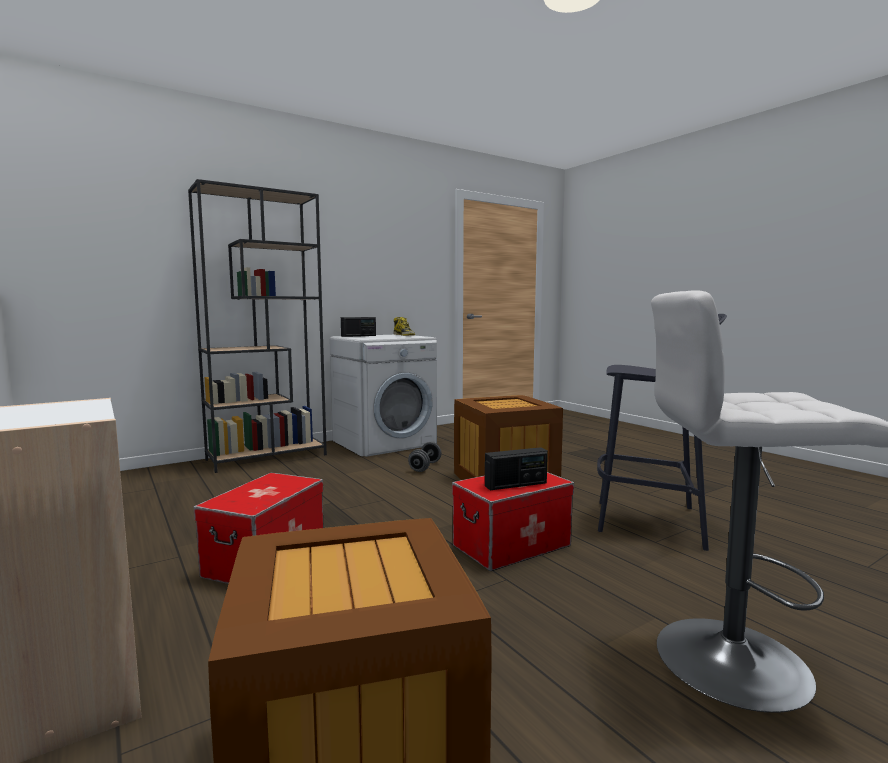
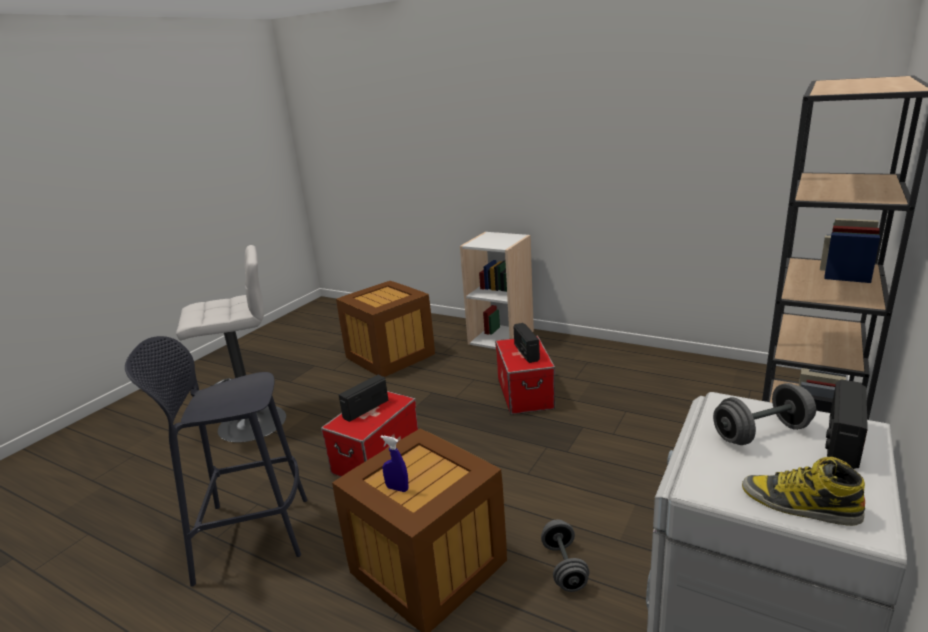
camera: 155 degrees right, 15 degrees up
(261, 490) = (526, 352): none -> radio
(375, 337) = (761, 433): none -> grey dumbbell
(521, 403) = (397, 488): none -> blue spray bottle

